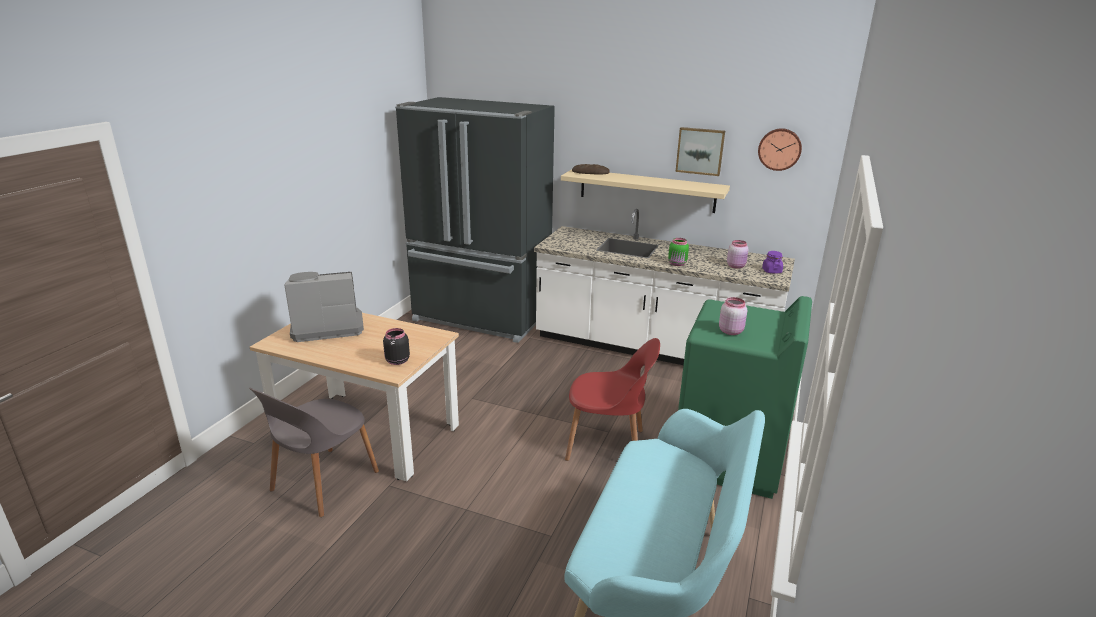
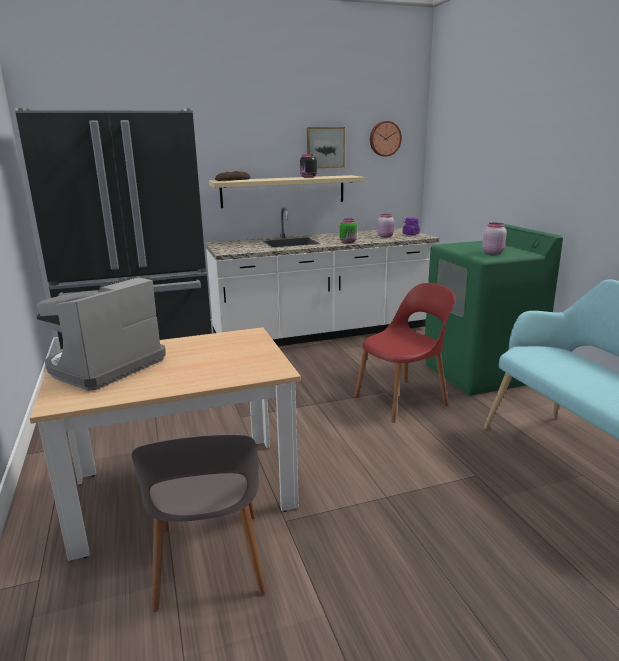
camera: 40 degrees left, 5 degrees down
(396, 361) = (257, 362): black jar -> black jar (308, 177)

